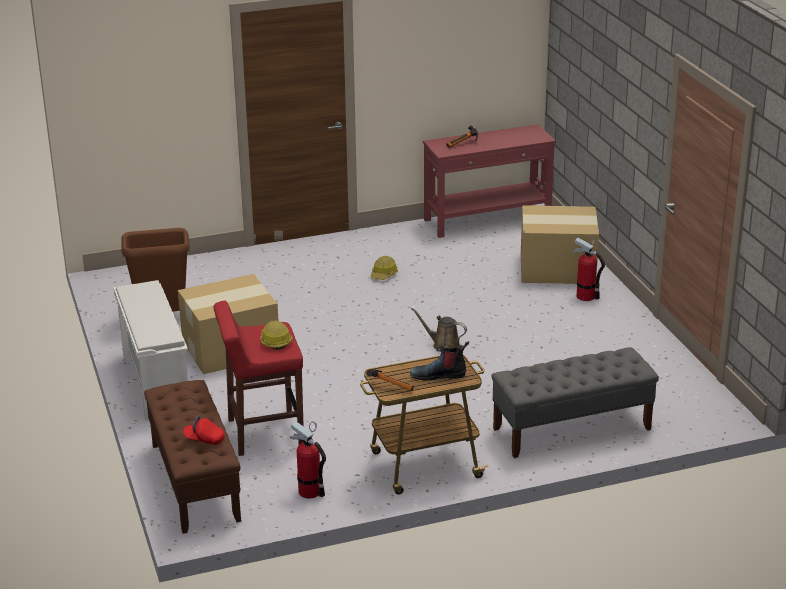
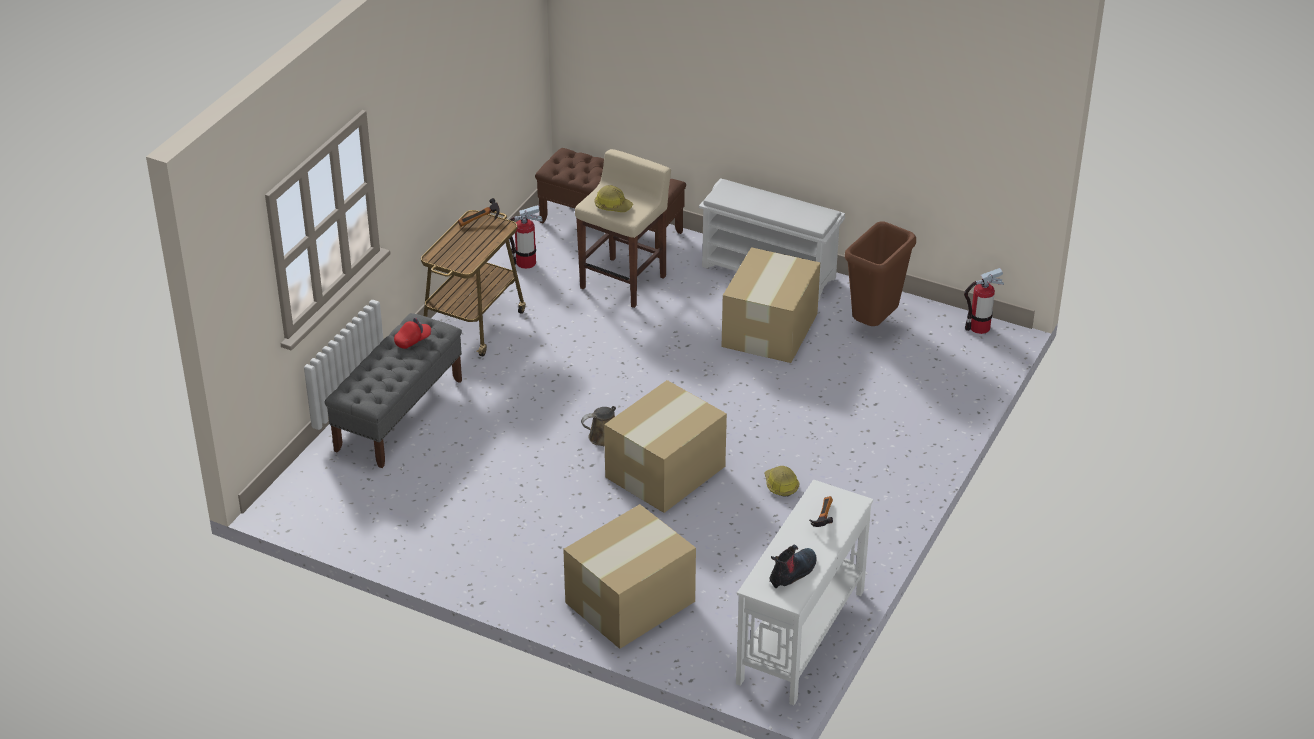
camera: 135 degrees right, 10 degrees up
(204, 439) = (580, 170): red cap -> red cap (413, 340)
(263, 433) = (624, 282): red stool -> beige stool
(438, 311) = (667, 471): none -> cardboard box
(439, 375) = (459, 249): boot -> boot (793, 573)
(488, 220) = (800, 637): red console table -> white console table
(586, 296) = (555, 577): fire extinguisher -> fire extinguisher (979, 327)

